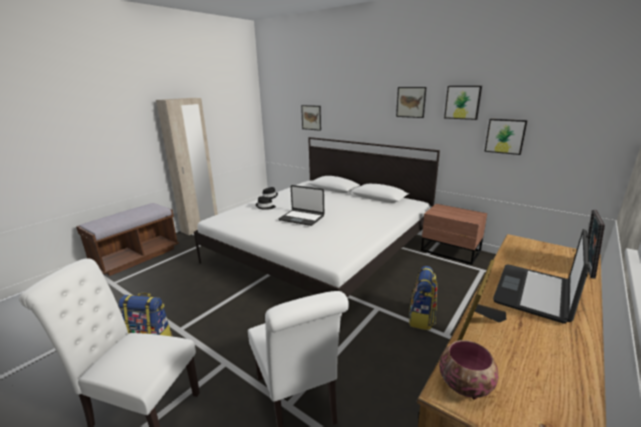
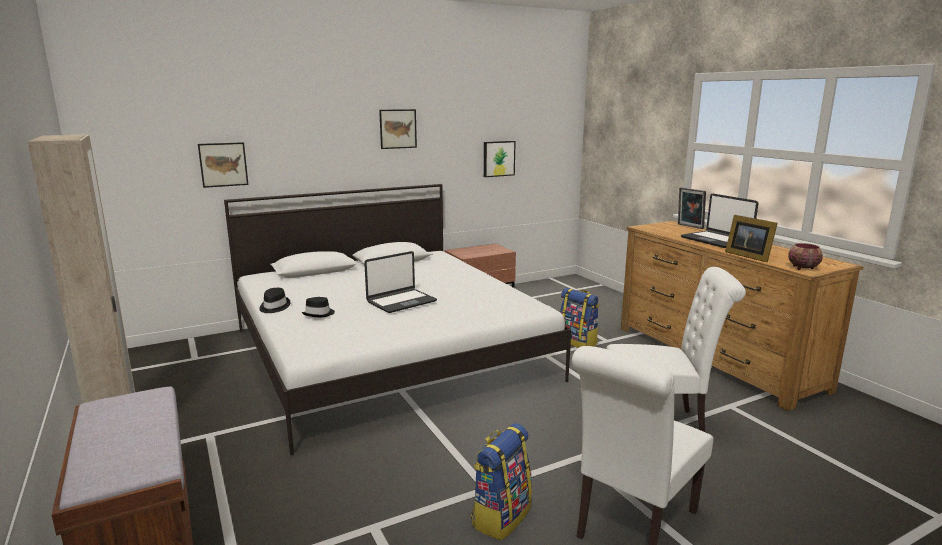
camera: 65 degrees left, 5 degrees down
(462, 102) = (456, 126): picture -> none

